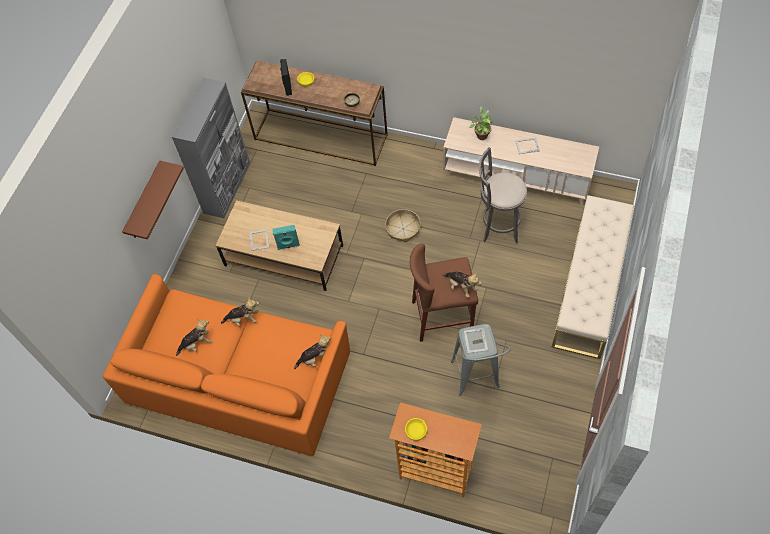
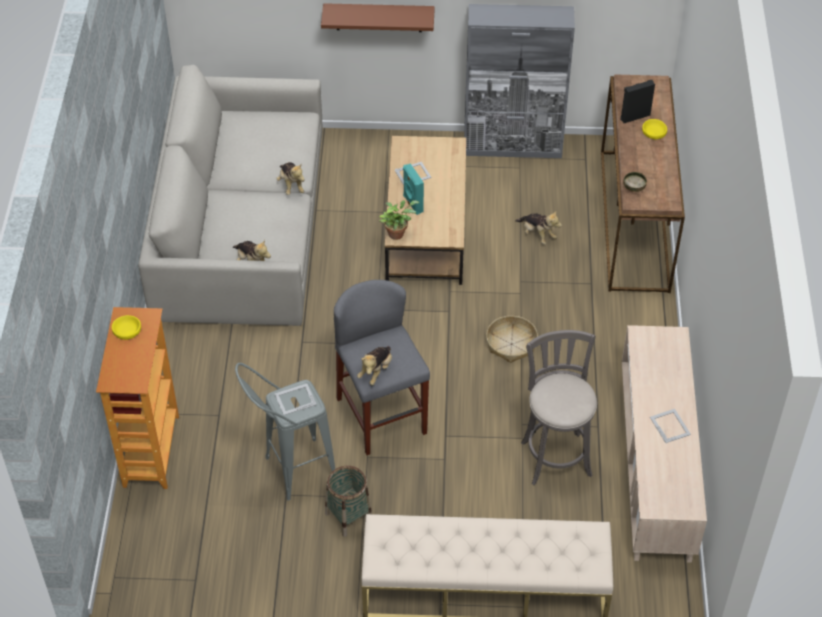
camera: 70 degrees right, 10 degrees down
(196, 344) = (246, 151): plush toy -> plush toy (537, 234)
(237, 377) = (240, 226): orange sofa -> grey sofa
(442, 316) = (381, 416): brown stool -> grey stool
(481, 135) = (667, 366): potted plant -> potted plant (397, 233)
(519, 352) = (348, 516): none -> basket

